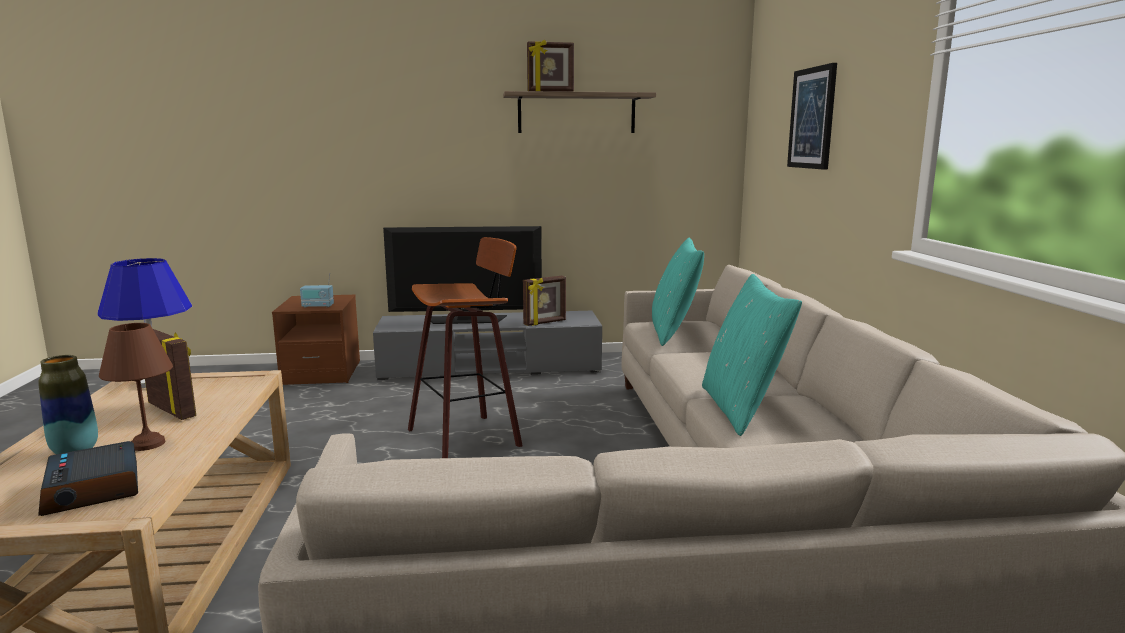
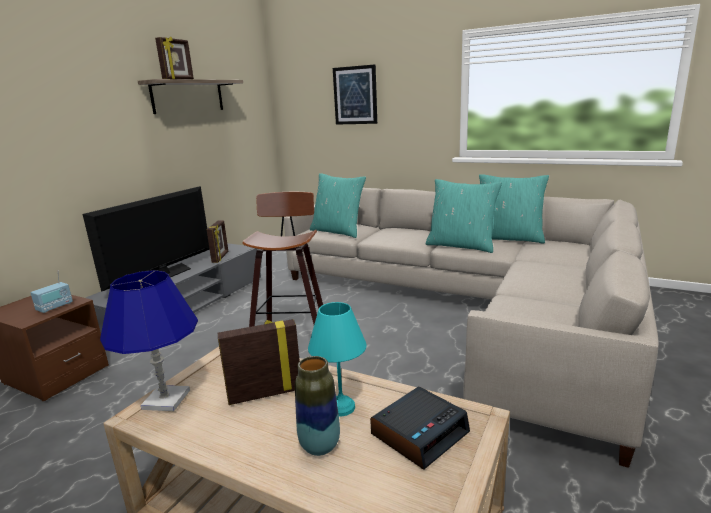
camera: 55 degrees left, 5 degrees up
(93, 489) = (419, 433): alarm clock -> alarm clock turned 45 degrees counterclockwise
(146, 445) = (342, 408): brown table lamp -> turquoise table lamp
(848, 434) = (508, 238): none -> turquoise pillow

